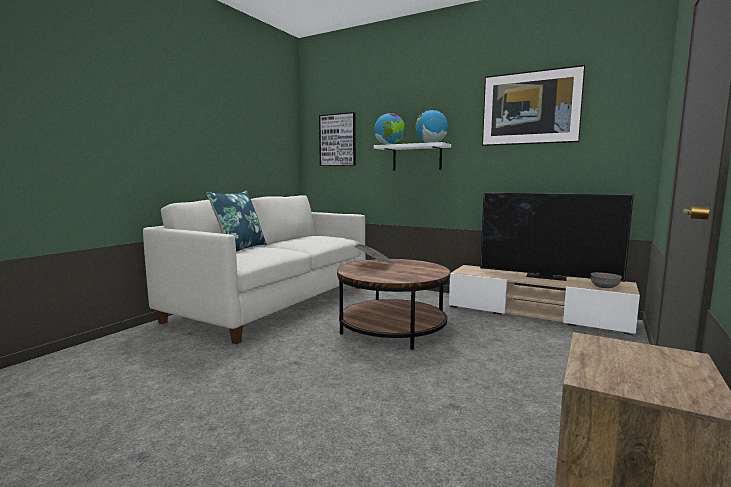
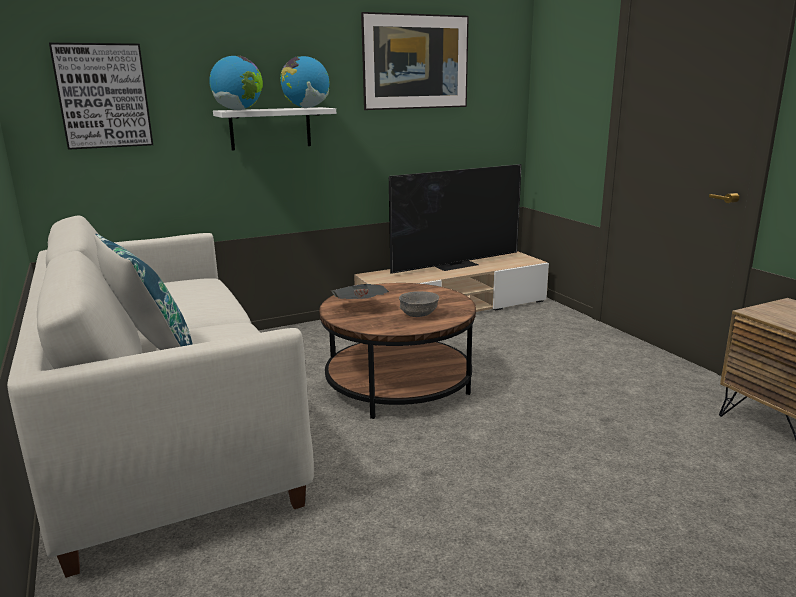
camera: 55 degrees left, 10 degrees up
(604, 287) = (516, 263): grey bowl -> grey bowl (418, 315)

